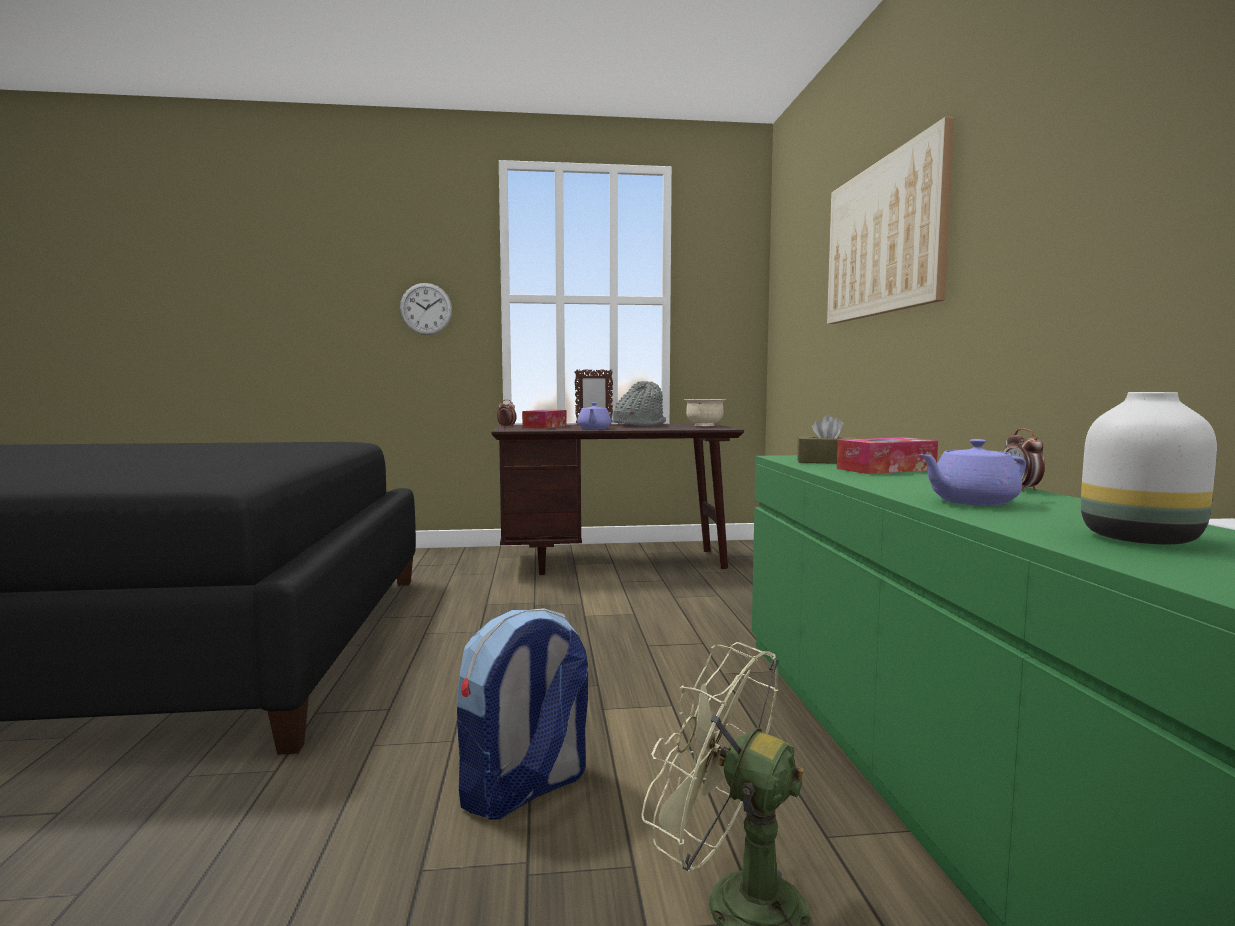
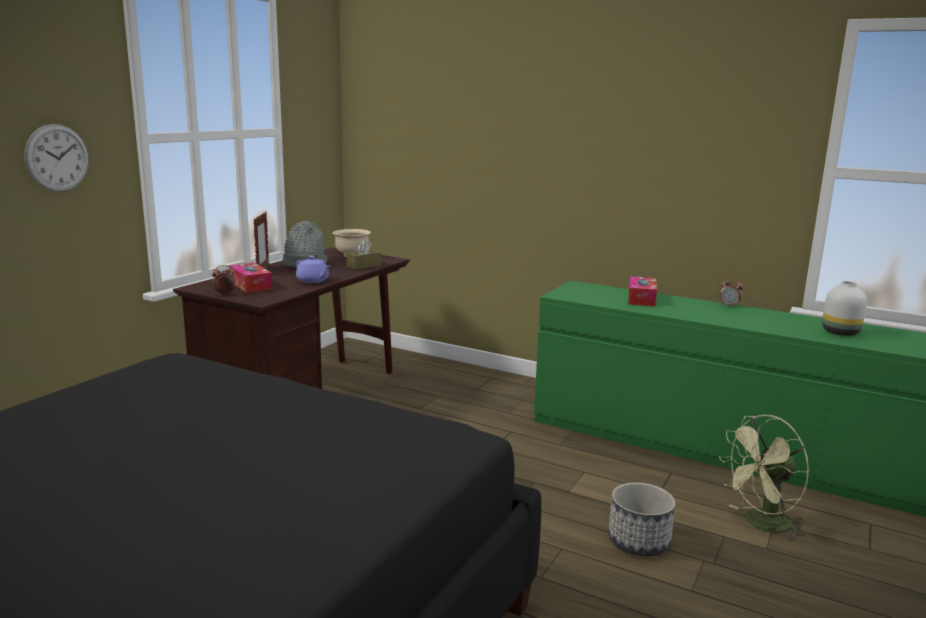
camera: 55 degrees left, 10 degrees up
(524, 790) = (639, 542): backpack -> planter
(826, 461) = (595, 296): brown tissue box -> brown tissue box (364, 266)
(883, 238) = (539, 125): picture -> none
(971, 502) = (754, 322): purple teapot -> none

